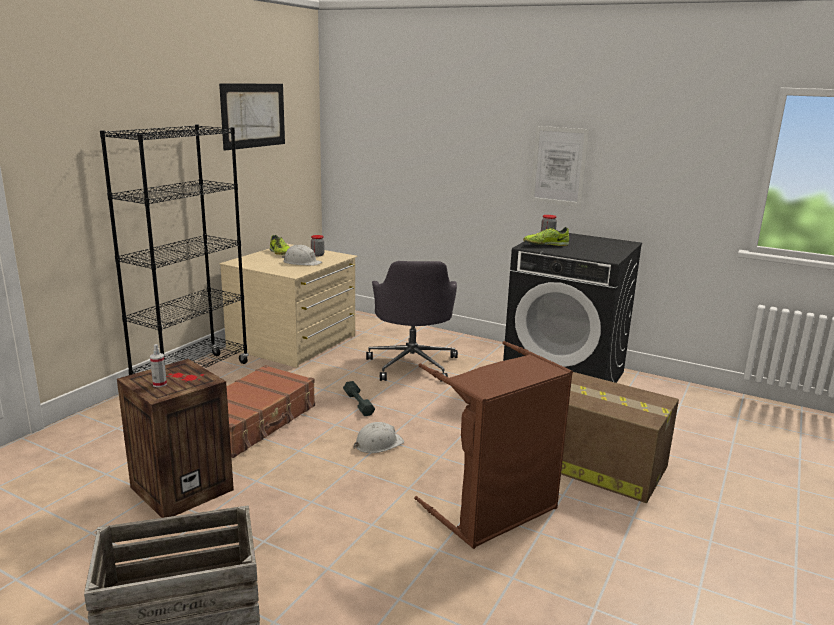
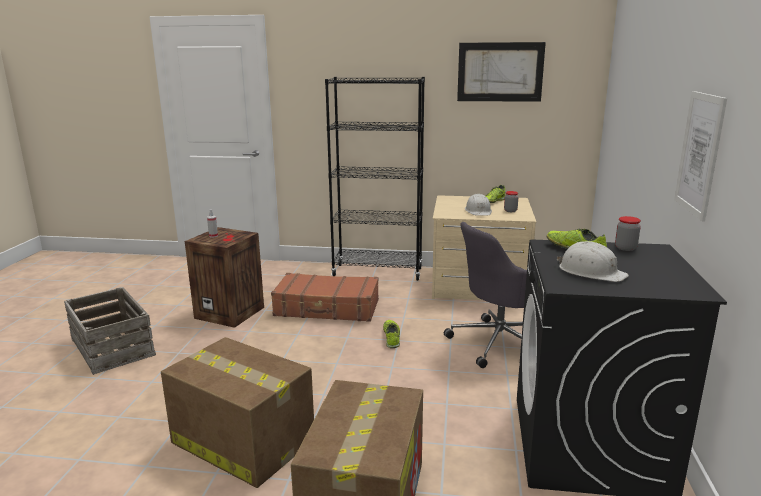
camera: 70 degrees right, 0 degrees up
(358, 403) = (392, 337): grey dumbbell -> shoe
(378, 444) = (327, 361): white hard hat -> white hard hat (591, 272)
(495, 512) = (241, 440): brown laundry basket -> cardboard box

